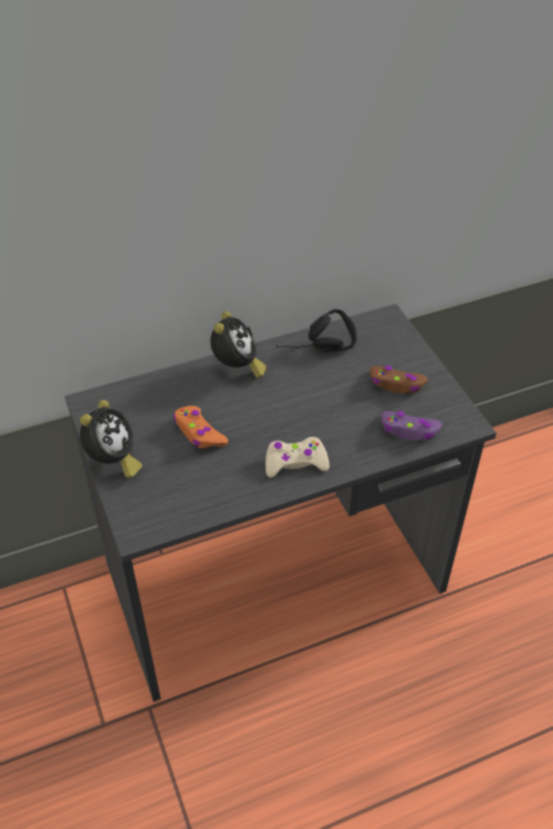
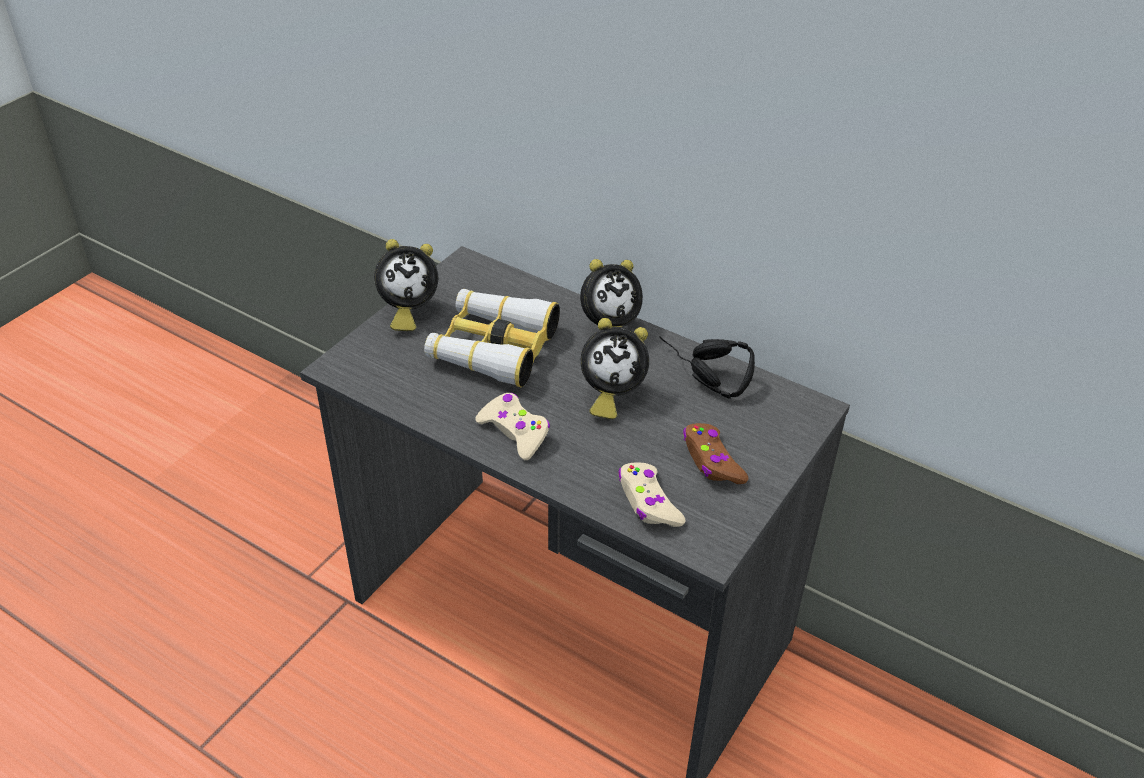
camera: 55 degrees right, 5 degrees down
(199, 433) = (493, 347): orange game controller -> binoculars
(300, 399) = (610, 395): none -> alarm clock
(409, 430) = (648, 502): purple game controller -> beige game controller

